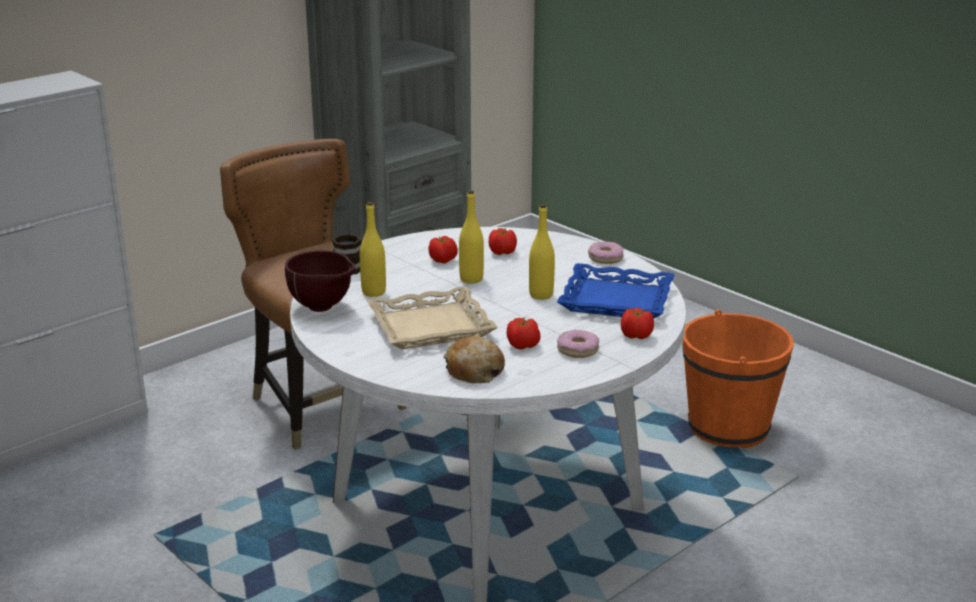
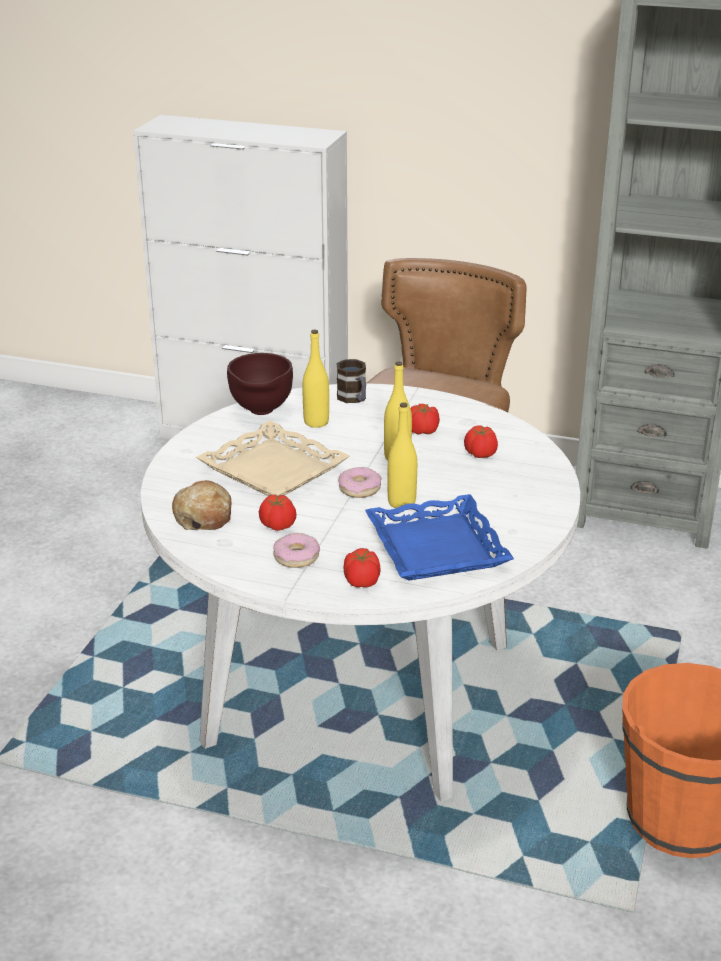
camera: 60 degrees right, 5 degrees up
(605, 258) = (538, 513): donut -> donut (359, 488)

